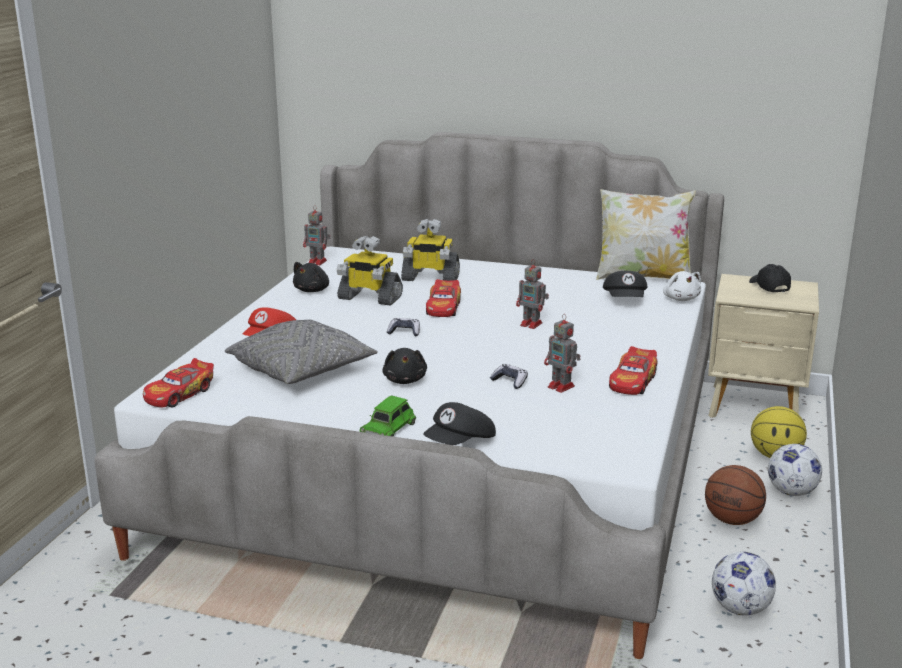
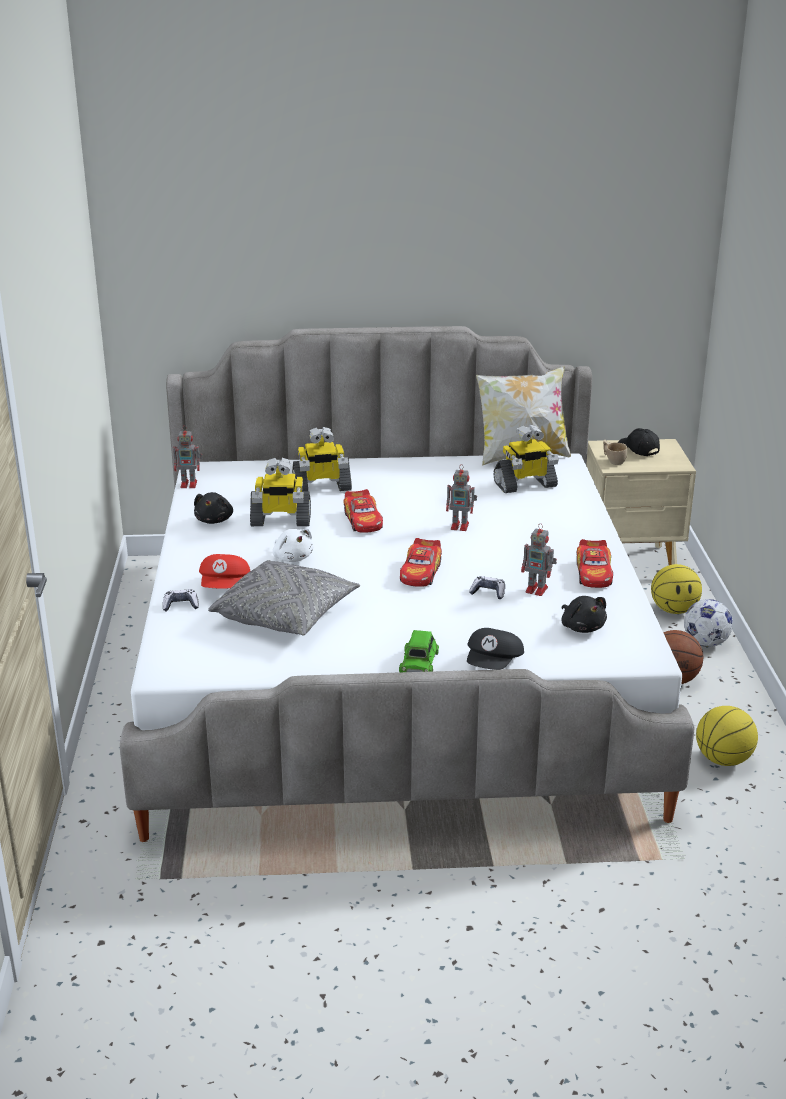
camera: 20 degrees left, 5 degrees up
(179, 394) = (187, 664): toy car -> toy car (421, 572)
(404, 332) = (348, 555): game controller -> game controller (181, 605)
(405, 380) = (392, 608): black plush toy -> black plush toy (582, 627)
(625, 300) = (525, 485): black cap -> toy robot
(680, 299) = (572, 476): white plush toy -> white plush toy (292, 558)
(735, 292) = (613, 460): none -> beige cup
(739, 609) = (723, 760): football -> basketball

